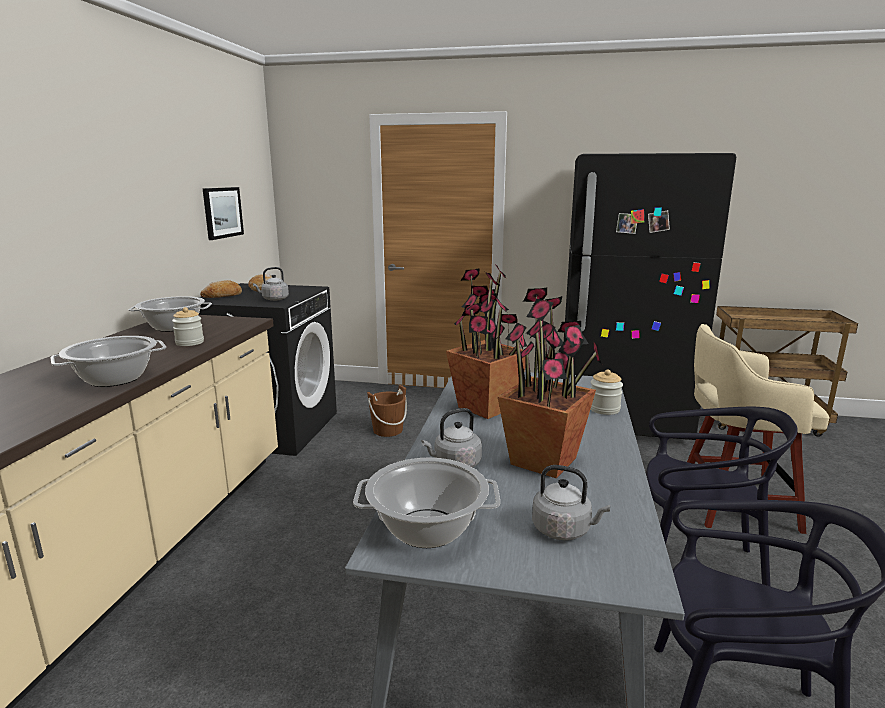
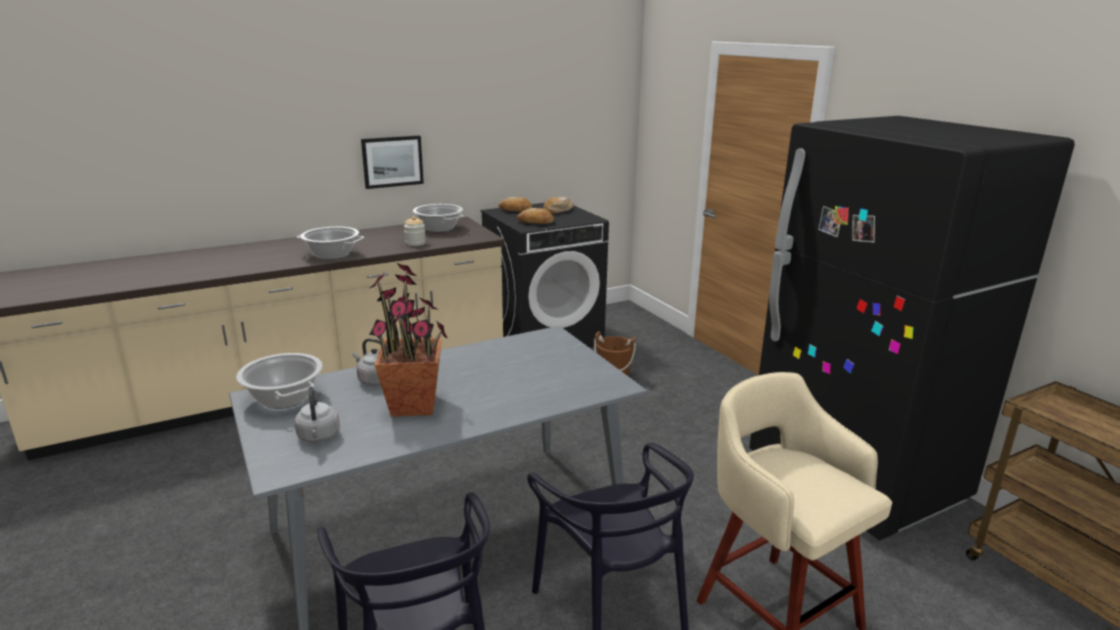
camera: 50 degrees right, 5 degrees up
(222, 212) = (551, 135): picture -> picture (392, 161)
(274, 299) = (535, 222): grey kettle -> bread
(486, 408) = (486, 360): potted plant -> none
(604, 409) = (550, 402): jar -> none

